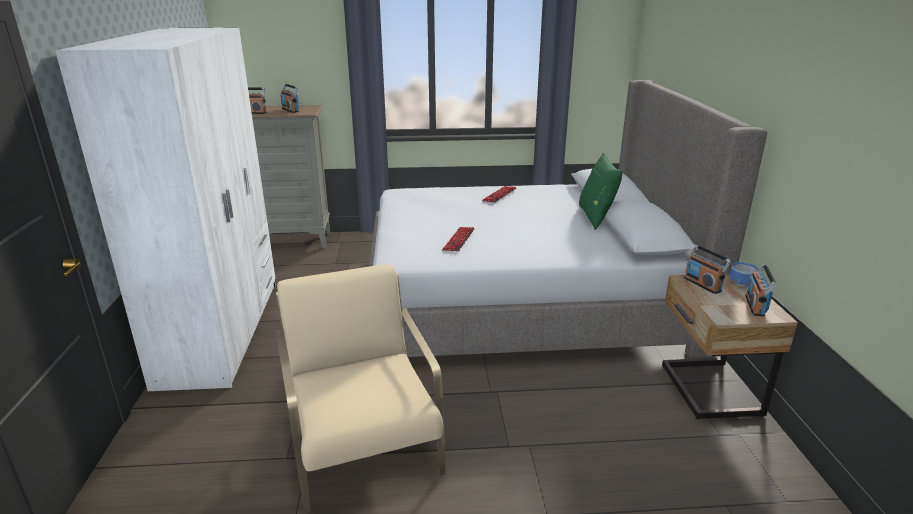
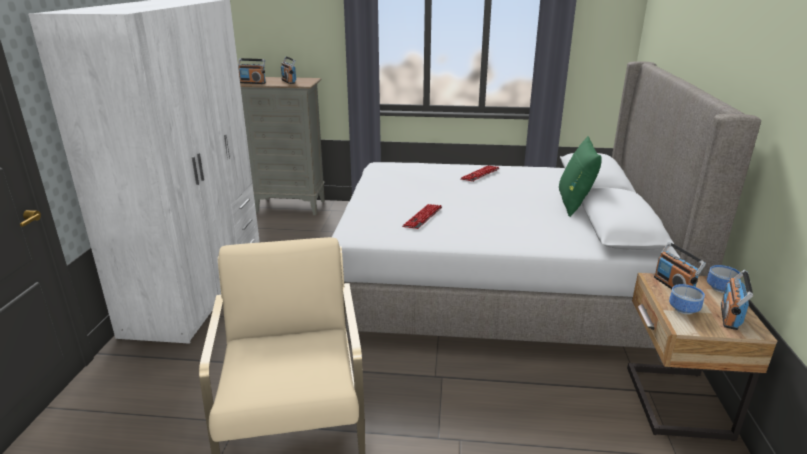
camera: 10 degrees right, 0 degrees up
(715, 303) = (682, 309): none -> bowl

